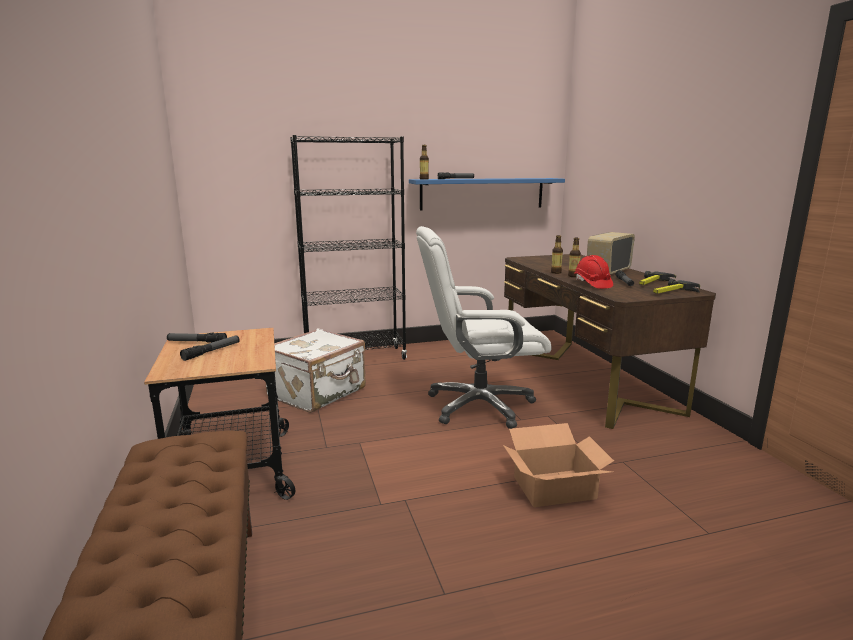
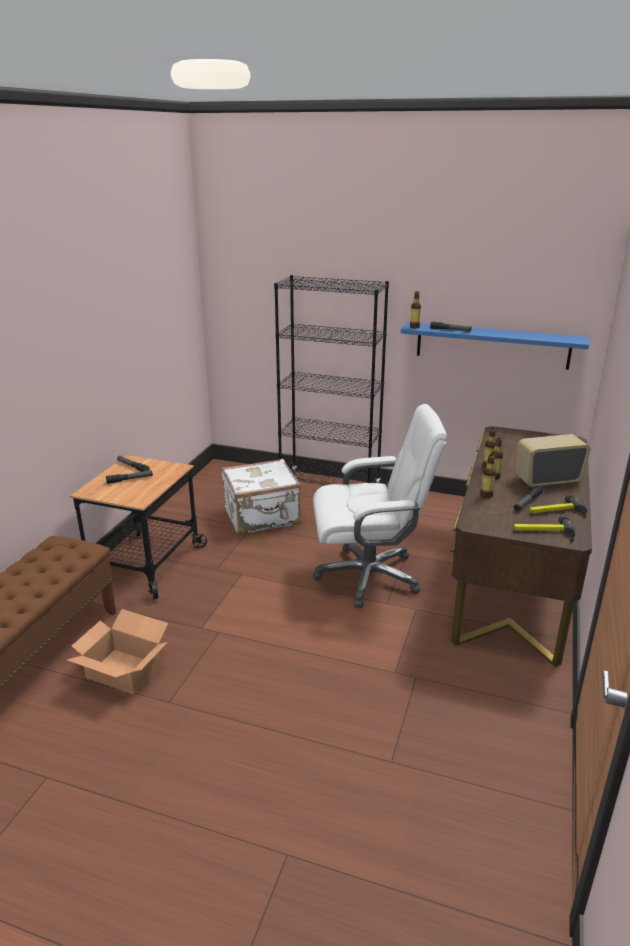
camera: 35 degrees right, 10 degrees up
(478, 405) = (369, 576): white office chair -> white office chair turned 150 degrees clockwise
(553, 487) = (328, 670): cardboard box -> cardboard box (124, 670)
(592, 284) = (486, 495): red hard hat -> bottle

